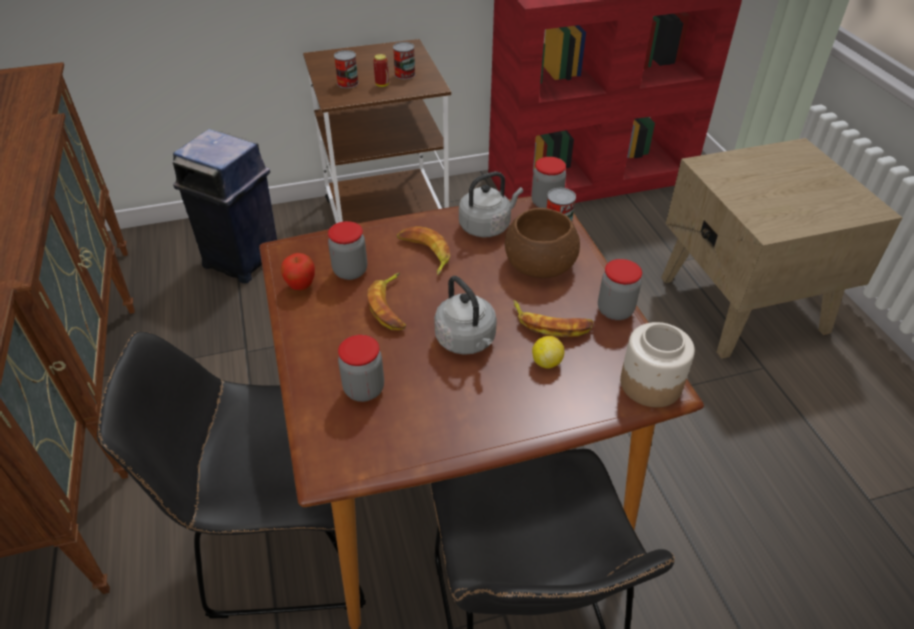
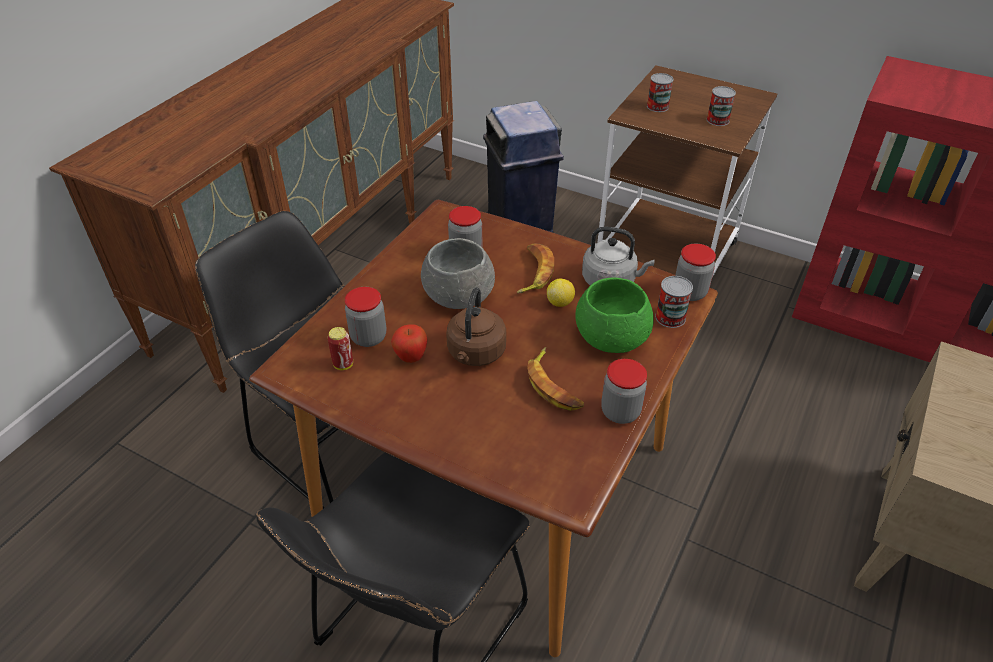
camera: 45 degrees right, 0 degrees up
(301, 286) = (421, 244): apple -> apple (411, 358)
(382, 85) = (685, 120): can -> can (343, 364)
(391, 306) = (459, 295): banana -> grey bowl
(467, 341) = (475, 354): grey kettle -> brown kettle
(540, 264) = (611, 336): brown bowl -> green bowl
(546, 362) = (510, 409): lemon -> lemon (560, 302)
(650, 384) = (564, 483): jar -> none

